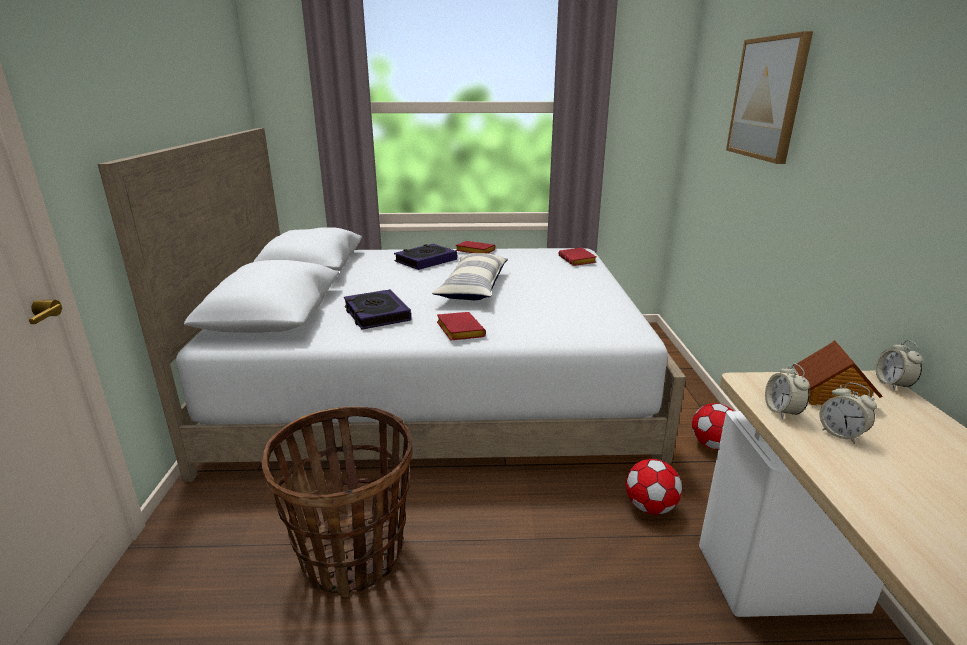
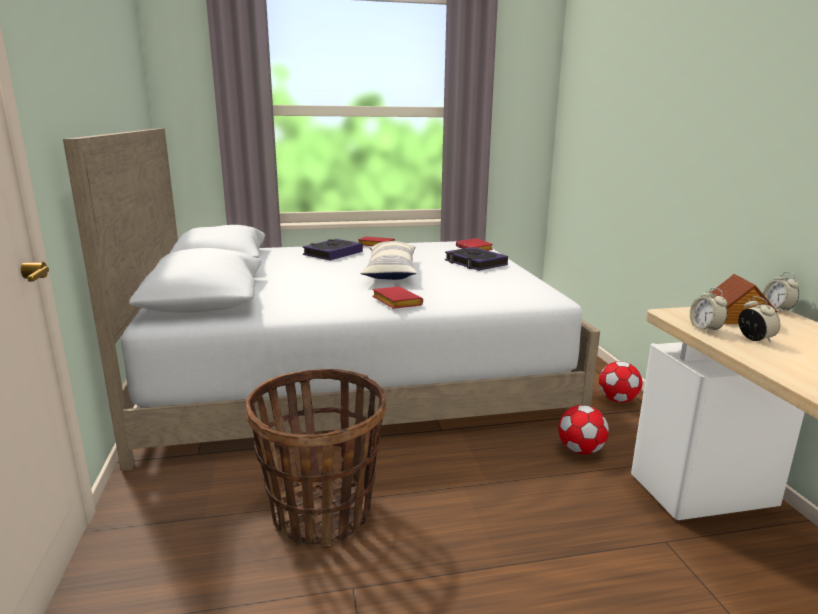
camera: 10 degrees left, 5 degrees down
(376, 314) = (310, 294): book -> book (475, 263)
(767, 98) = (638, 98): picture -> none
(841, 434) = (755, 339): alarm clock -> alarm clock turned 150 degrees counterclockwise

